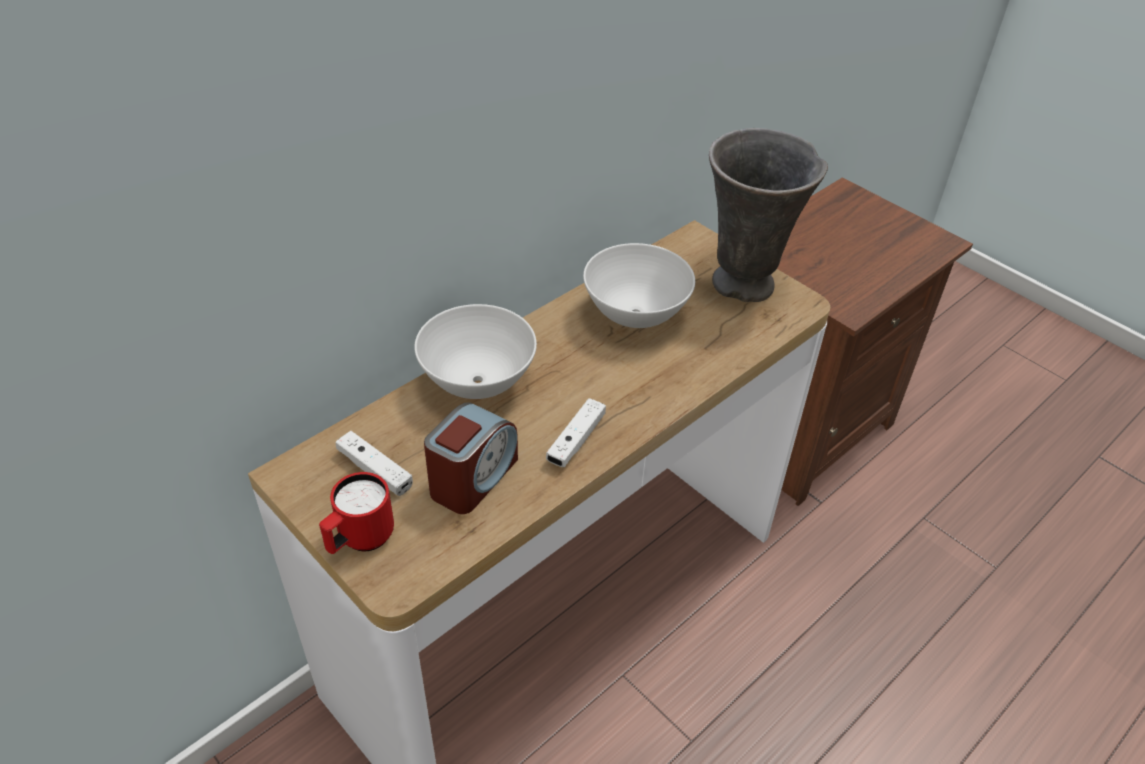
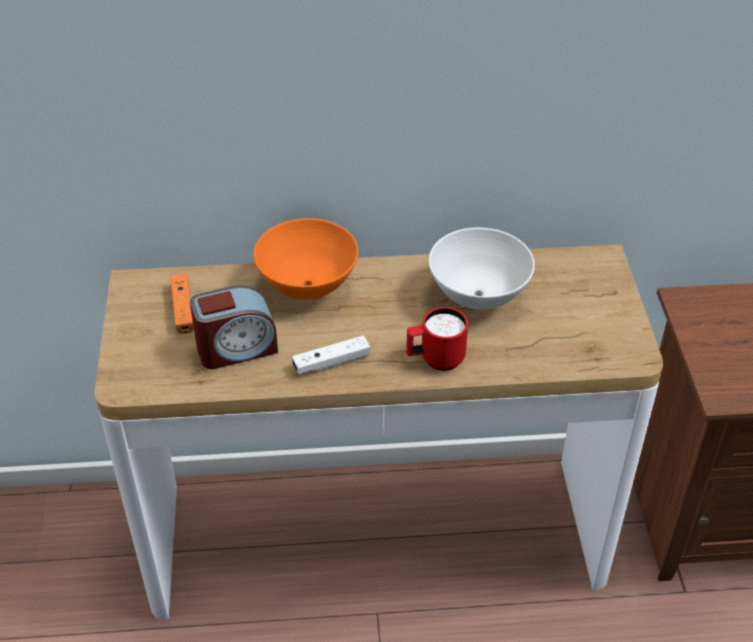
camera: 40 degrees right, 0 degrees up
(360, 540) = (130, 348): red mug -> red mug (435, 360)
(375, 470) = (183, 309): white game controller -> orange game controller
(477, 383) = (308, 286): white bowl -> orange bowl
(744, 286) = (599, 317): grey vase -> none

